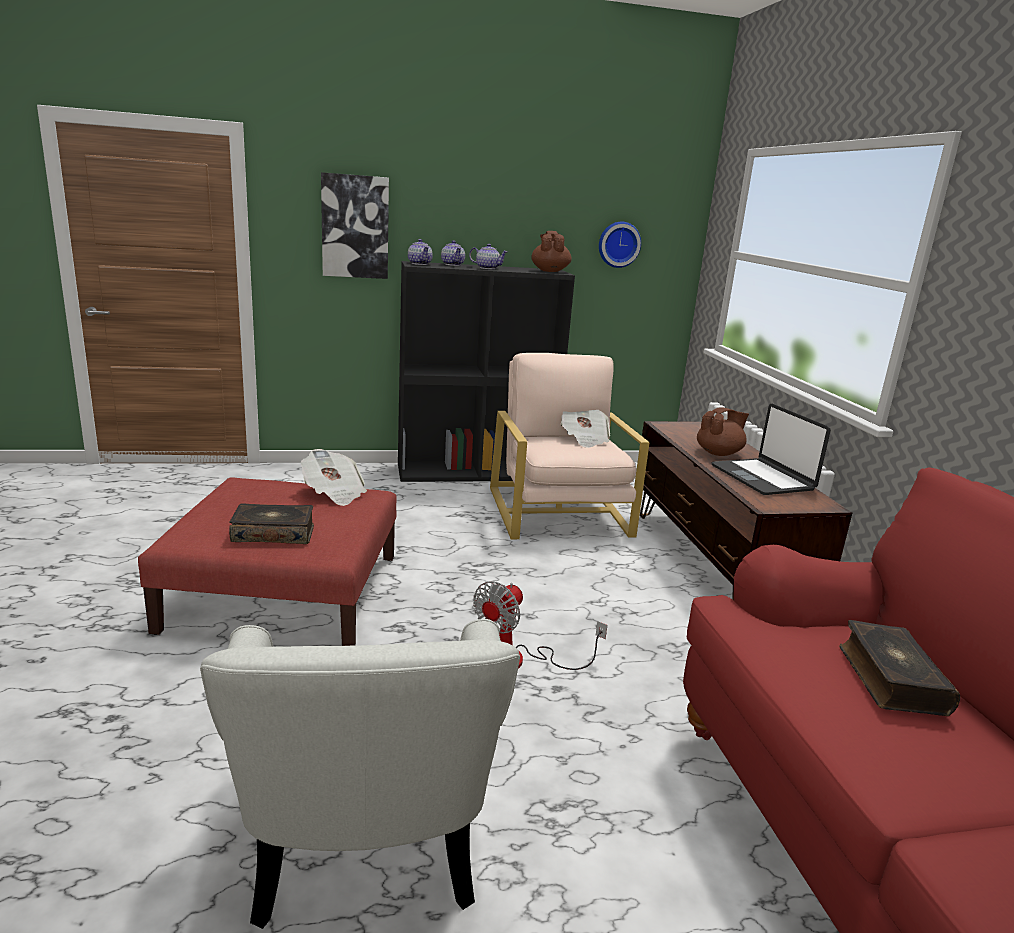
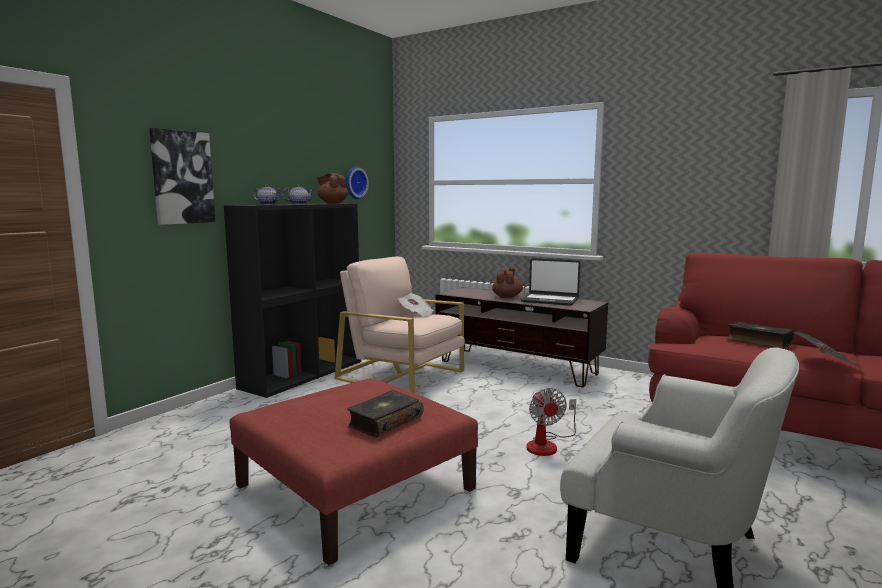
camera: 45 degrees left, 10 degrees down
(334, 493) = (349, 390): newspaper -> newspaper (825, 364)
(420, 264) = (250, 205): teapot -> none

